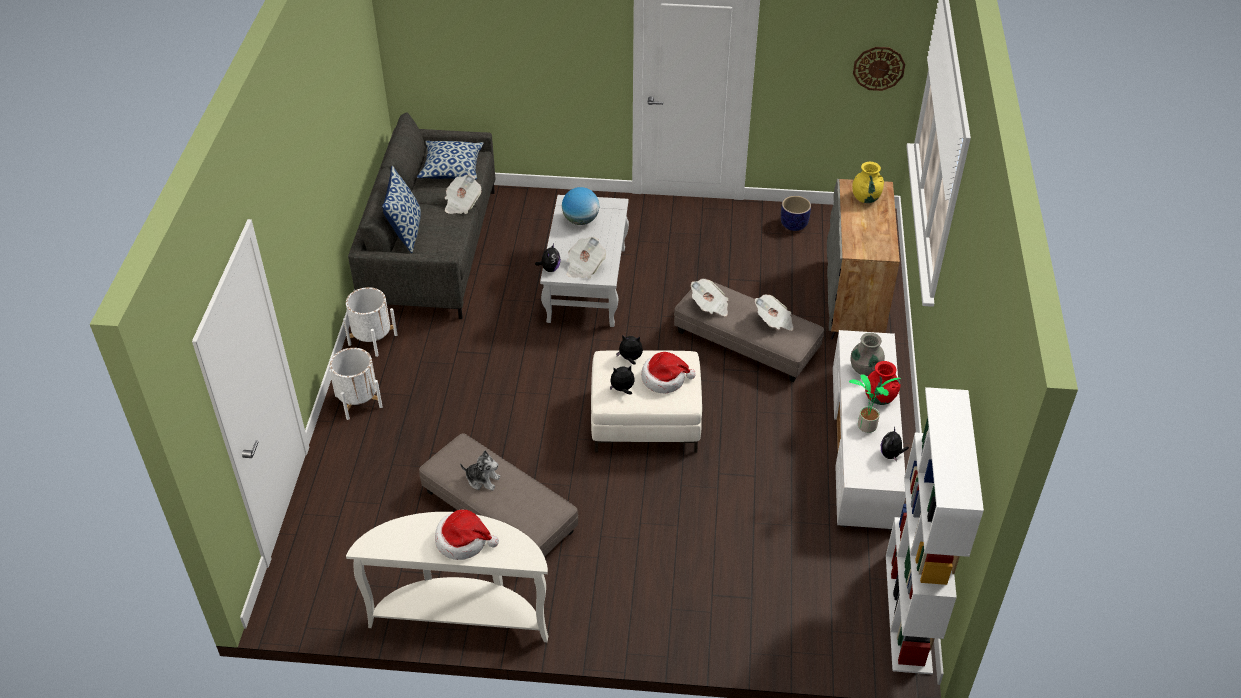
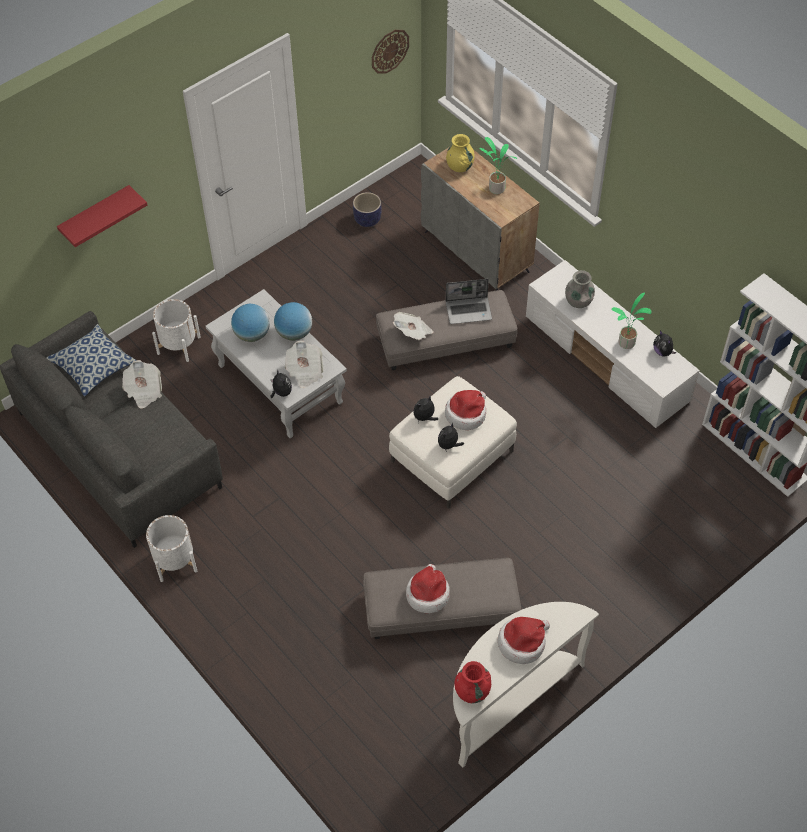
camera: 45 degrees left, 10 degrees up
(358, 401) = (231, 618): white planter -> white planter (179, 345)
(405, 232) = (131, 450): pillow -> none
(482, 479) = (427, 594): plush toy -> hat
(520, 45) = (96, 216): none -> red shelf
(610, 239) = (294, 333): none -> globe
(774, 321) = (469, 310): newspaper -> laptop
(875, 230) = (495, 188): none -> potted plant
(879, 398) = (610, 315): red vase -> red vase (472, 691)

